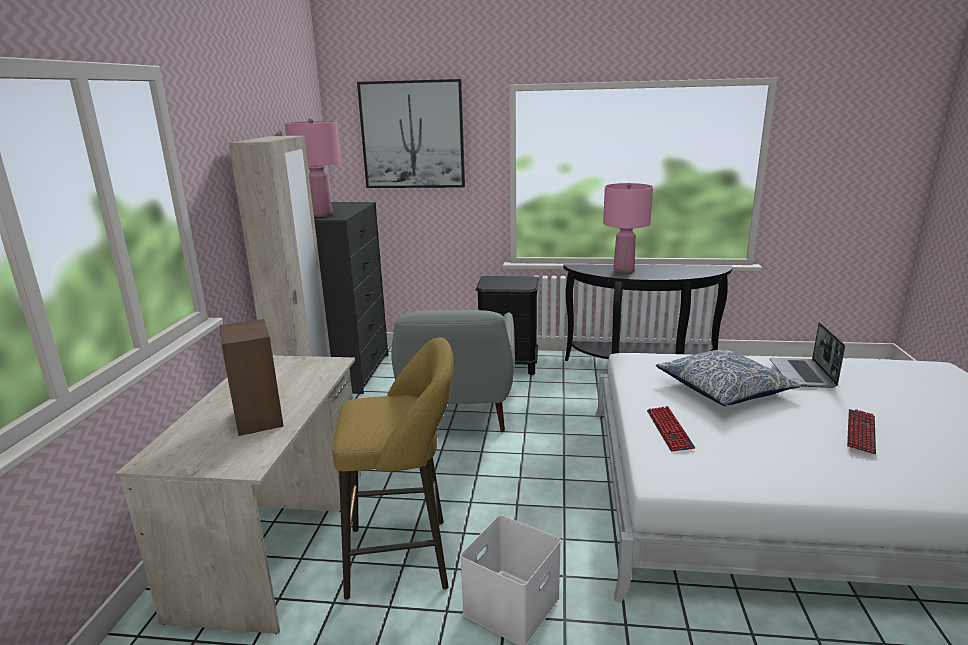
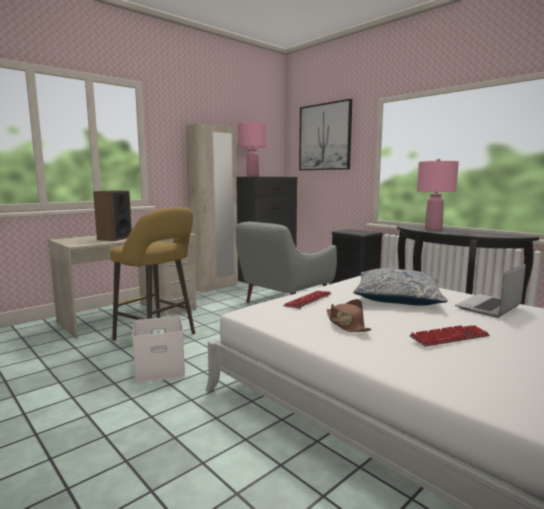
camera: 40 degrees right, 10 degrees down
(770, 452) = (346, 324): none -> brown hat

